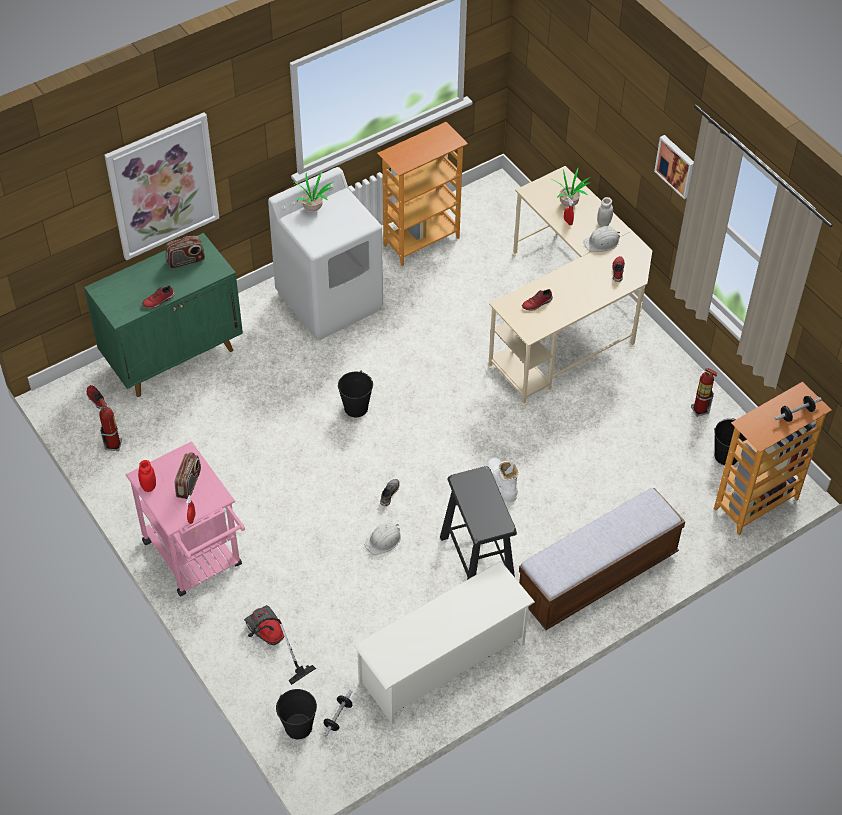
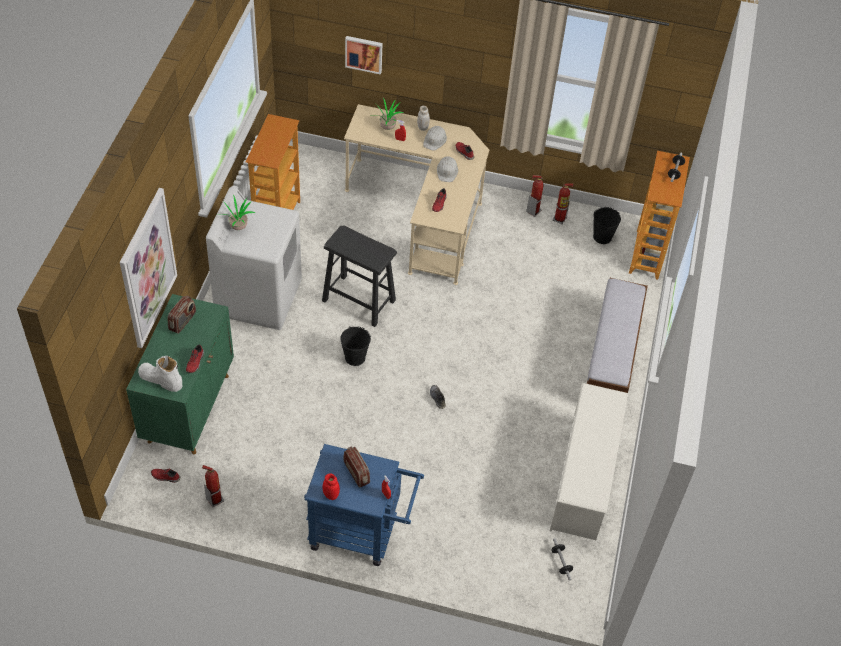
camera: 45 degrees left, 0 degrees up
(197, 559) = (361, 533): pink cart -> blue cart
(271, 643) = (470, 549): vacuum cleaner -> none
(298, 726) = (544, 588): black bucket -> none
(384, 540) = (466, 430): white hard hat -> white hard hat (447, 171)
(477, 561) = (535, 401): black stool -> black stool (358, 300)
(501, 482) = (496, 342): white boot -> white boot (160, 379)
(676, 166) = (485, 51): picture -> picture (364, 53)
(680, 385) = (533, 211): none -> fire extinguisher

